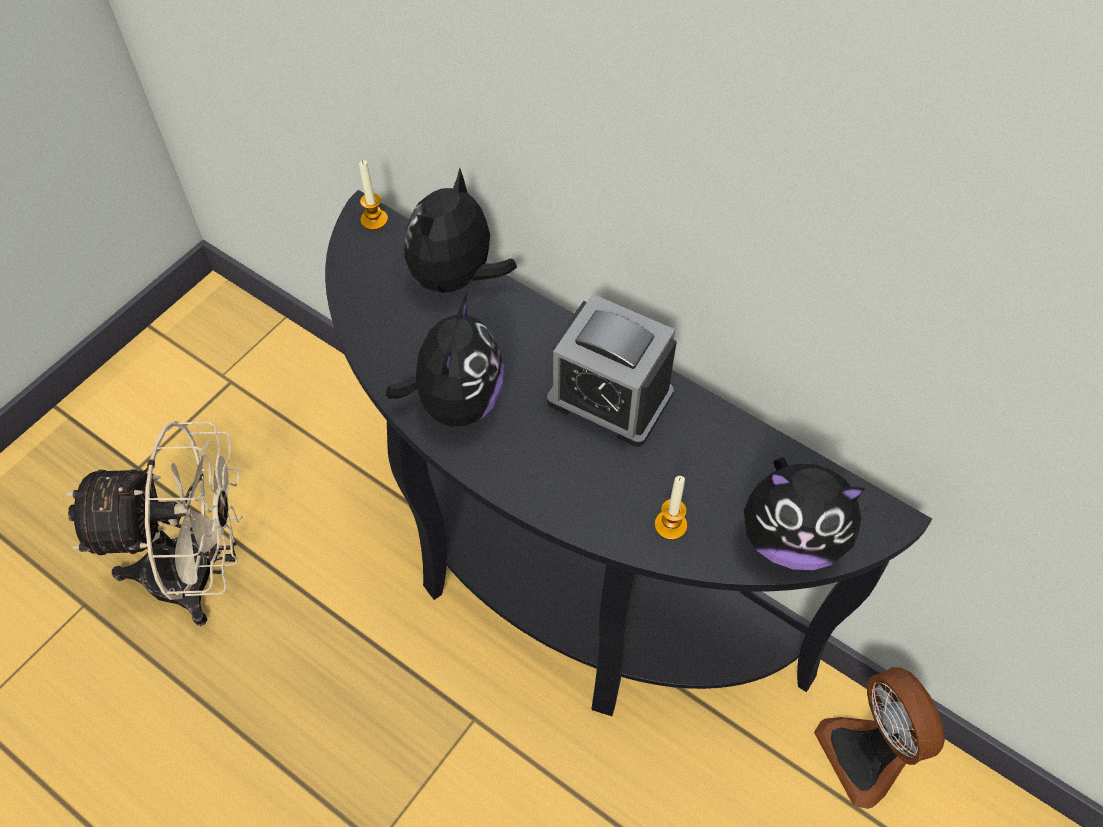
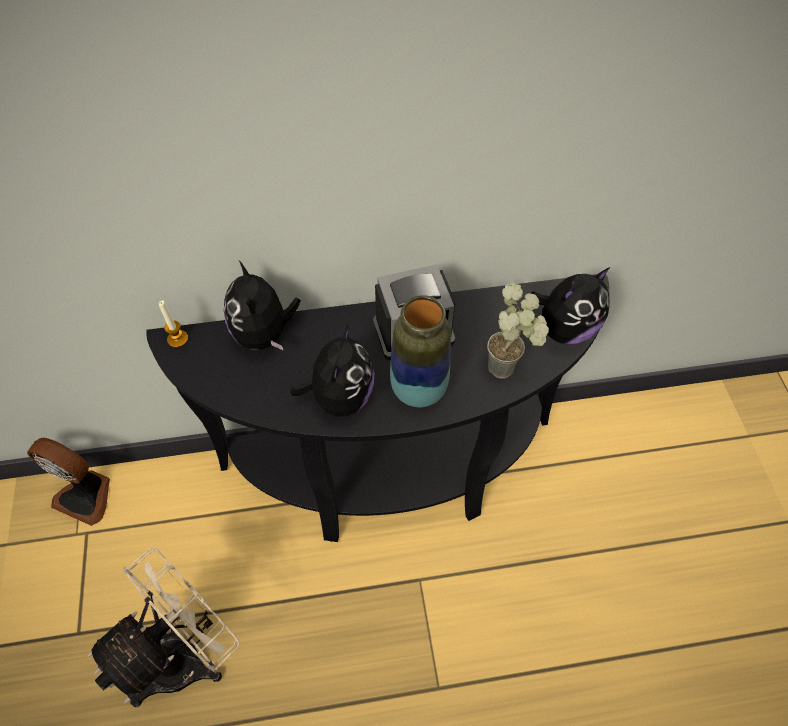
camera: 45 degrees left, 0 degrees up
(456, 402) = (340, 397): plush toy -> plush toy turned 45 degrees clockwise
(542, 463) = (418, 390): none -> vase
(670, 525) = (509, 368): candle -> potted plant
(867, 754) = (596, 428): fan -> fan (86, 495)

